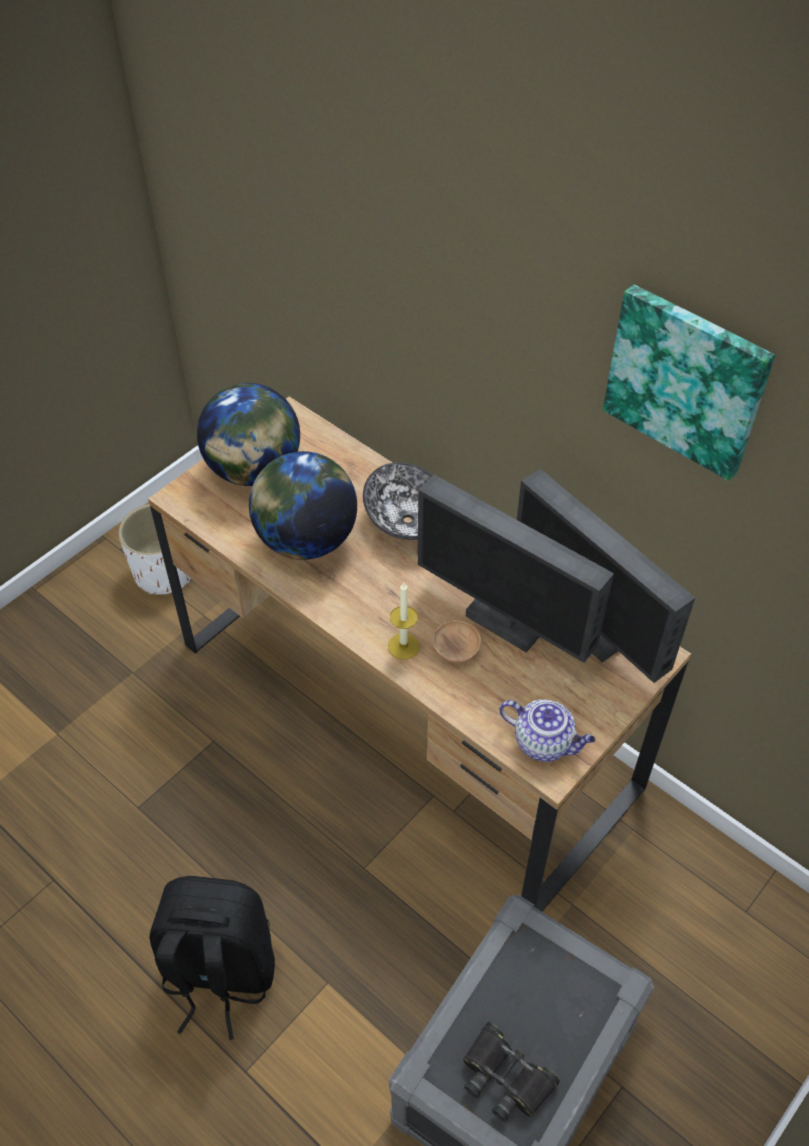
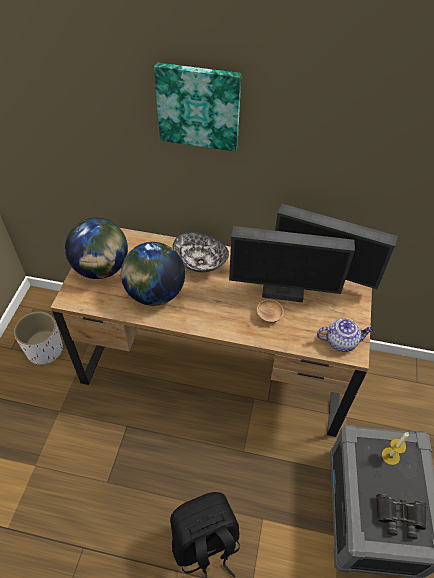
camera: 30 degrees left, 0 degrees up
(403, 646) = (242, 325): candle -> candle (390, 456)
(687, 380) = (368, 122): picture -> picture (199, 106)

